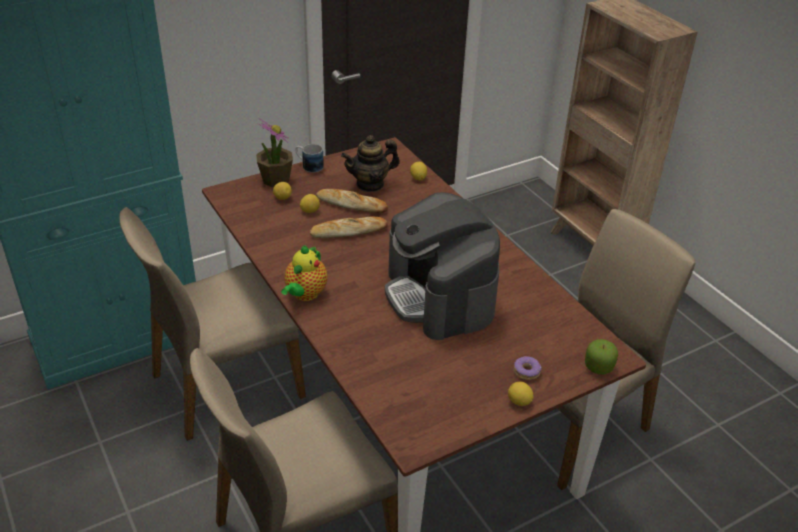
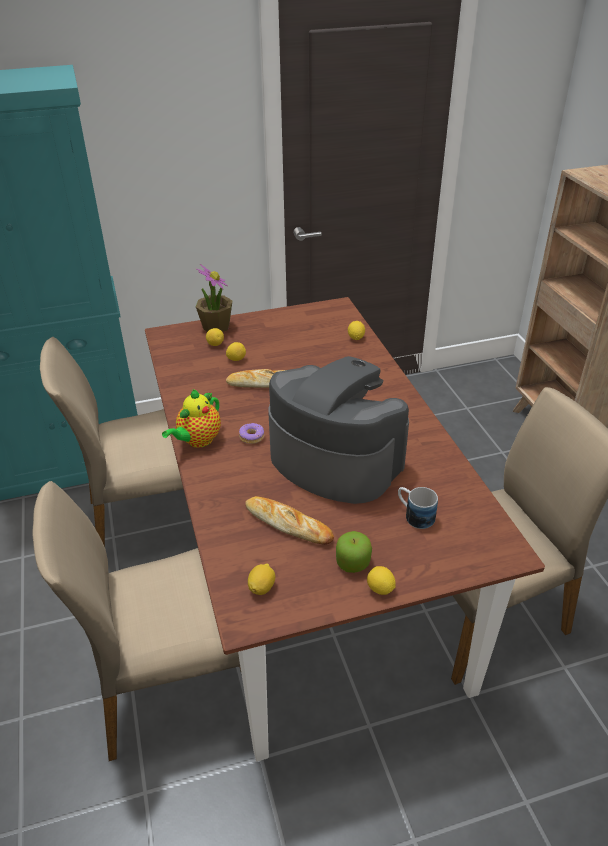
camera: 15 degrees right, 0 degrees up
(309, 166) = (253, 317): mug -> mug (414, 515)
(351, 204) = (279, 357): bread -> bread (288, 524)
(370, 184) = (305, 339): teapot -> none
(417, 416) = (262, 587): none -> lemon
(440, 296) = (334, 460): coffee machine -> coffee machine turned 135 degrees clockwise
(526, 372) = (400, 555): donut -> donut (252, 437)
(599, 367) = (486, 562): apple -> apple (353, 562)

